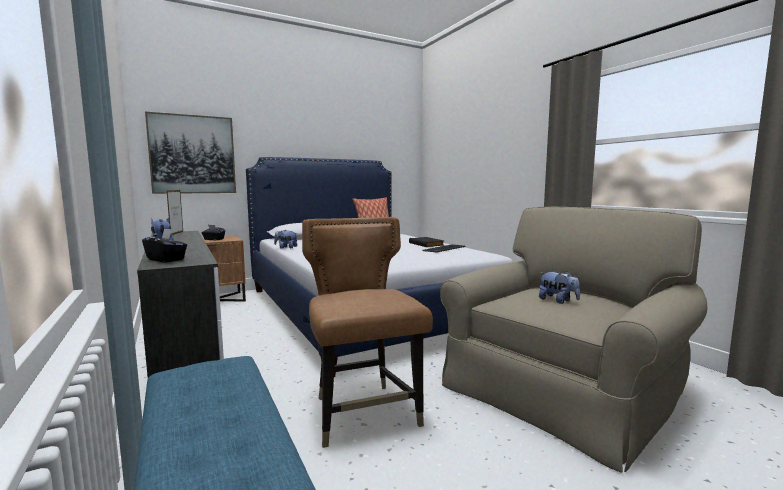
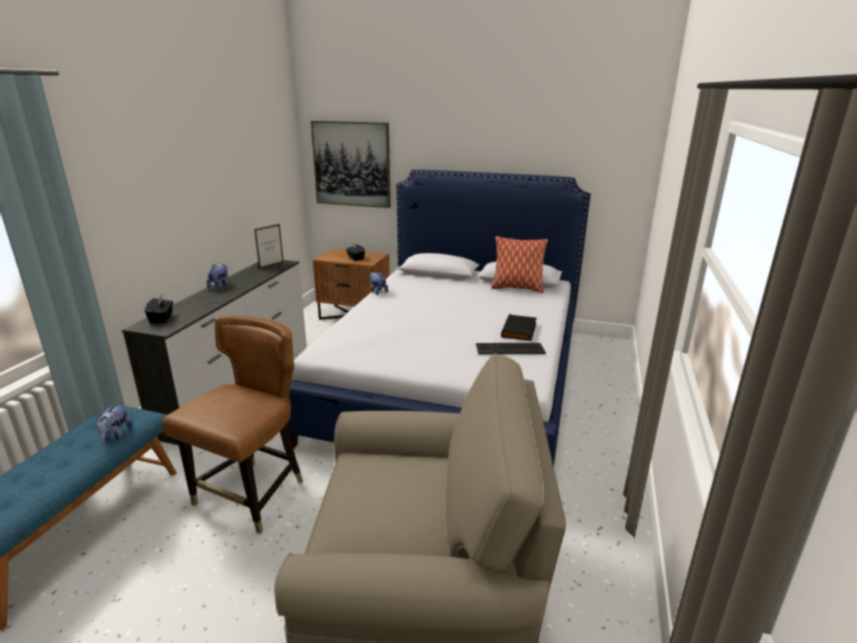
camera: 45 degrees right, 15 degrees up
(558, 301) = (388, 495): plush toy -> plush toy (116, 435)

